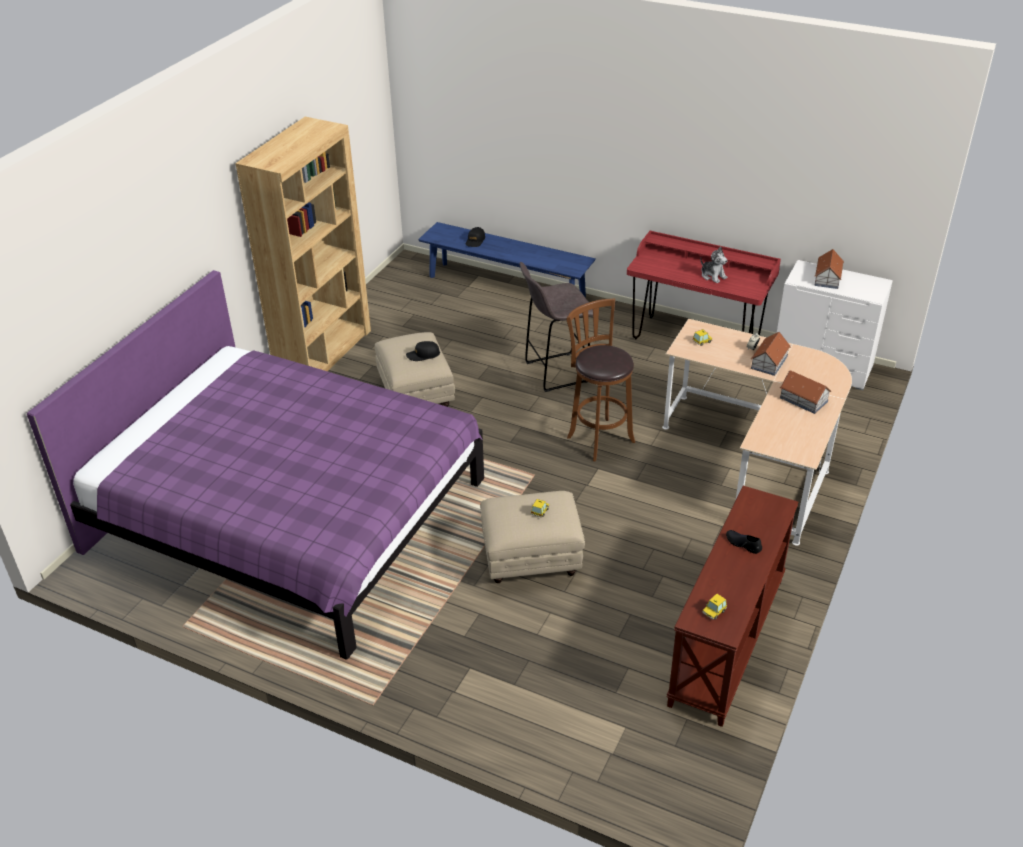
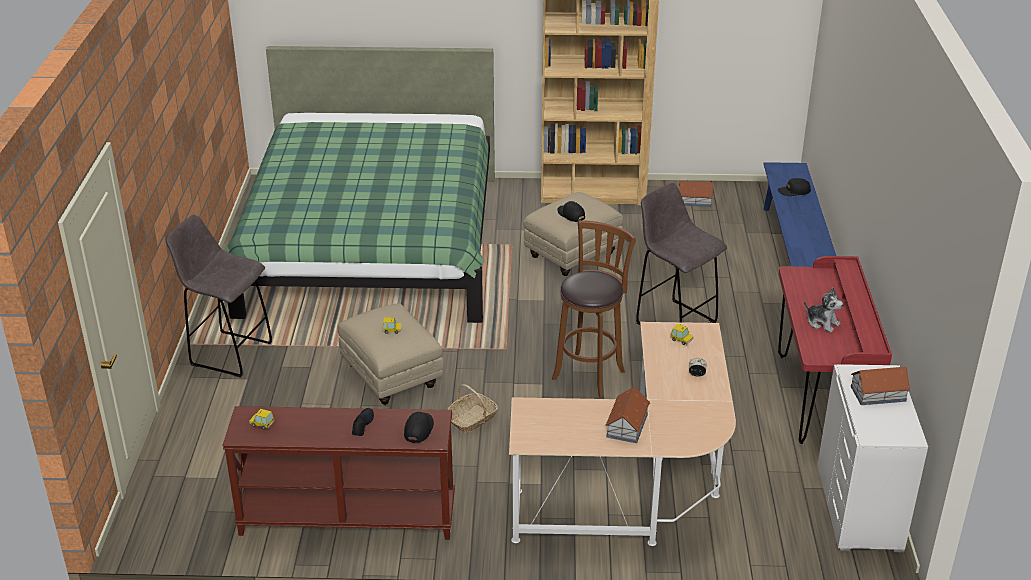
camera: 65 degrees right, 5 degrees down
(288, 516) = (371, 244): purple bed -> green bed
(413, 674) = (229, 353): none -> grey stool
(625, 524) = (471, 419): none -> basket
(713, 276) = (822, 323): plush toy -> plush toy turned 75 degrees counterclockwise
(764, 511) = (419, 429): none -> black cap
(768, 362) = (679, 390): toy house -> toy house (694, 200)

